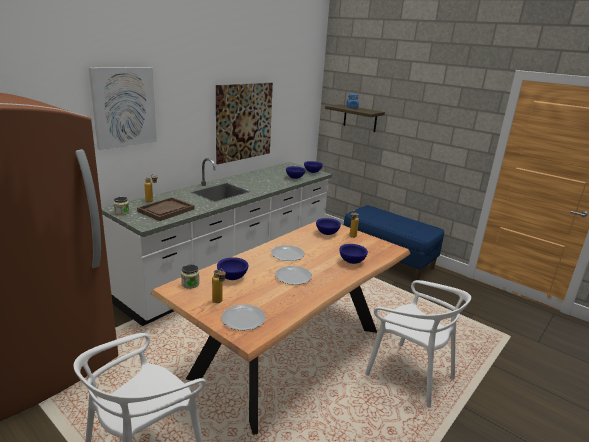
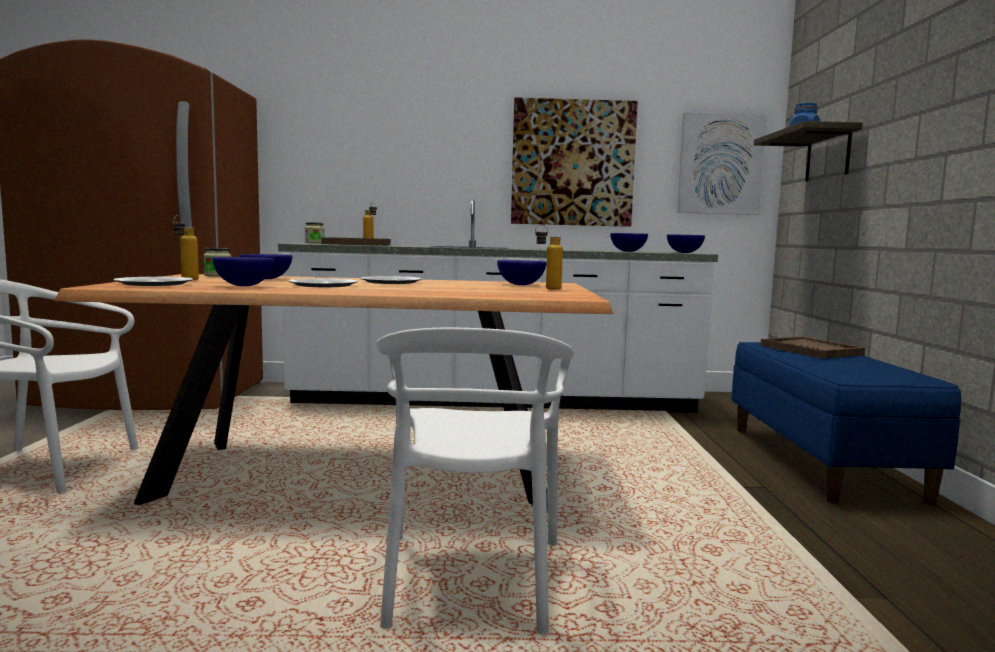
camera: 50 degrees right, 15 degrees down
(124, 107) = (362, 117): picture -> picture (720, 164)
(352, 262) = (449, 292): blue bowl -> blue bowl (243, 285)
(376, 214) = (811, 350): none -> brown tray

